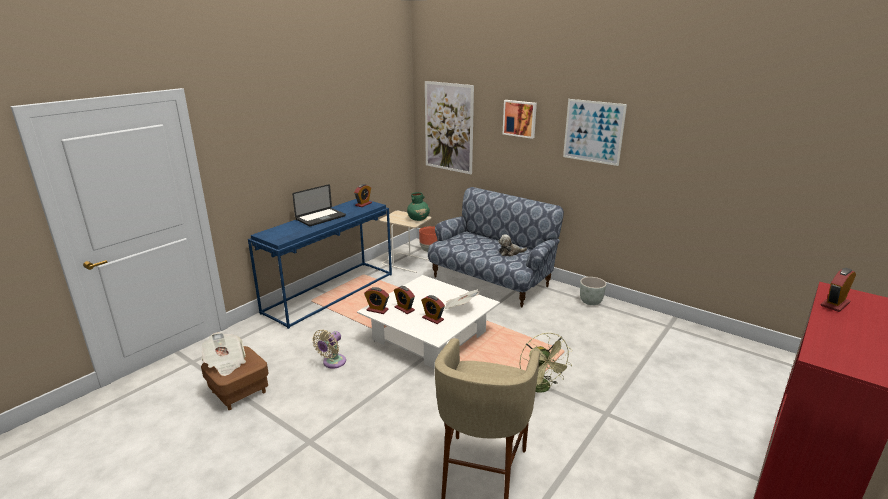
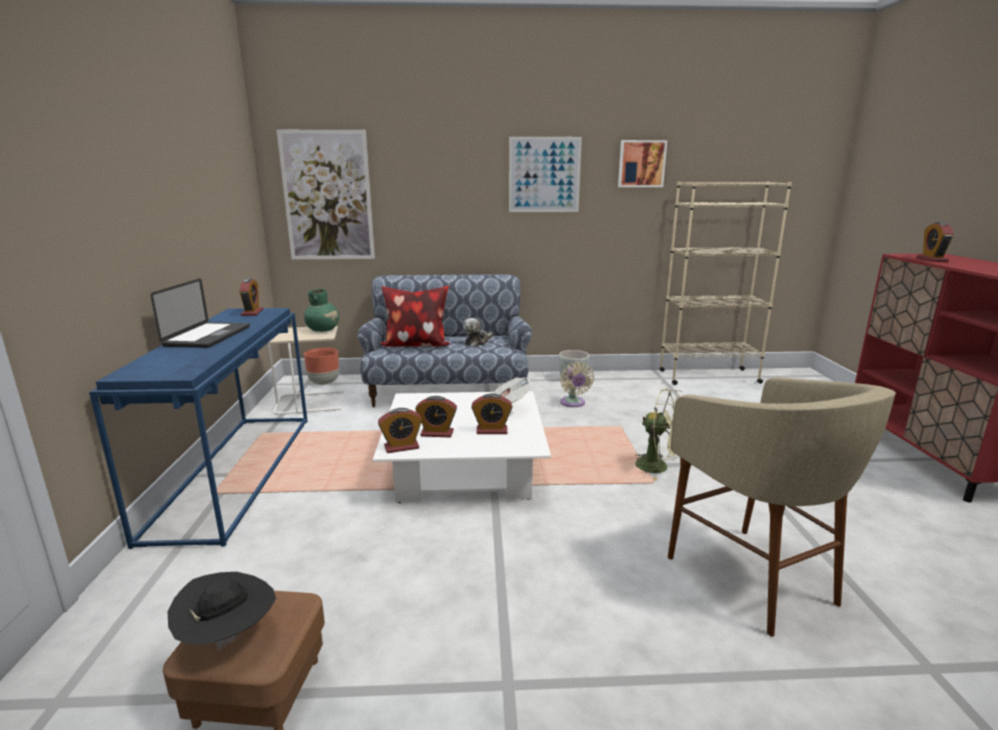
camera: 40 degrees left, 5 degrees down
(225, 363) = (229, 637): newspaper -> black hat
(332, 363) = (377, 557): beige fan -> beige fan (573, 403)
(469, 244) = (416, 345): none -> pillow
(520, 118) = (443, 170): picture -> picture (641, 164)
(716, 341) = (708, 377): none -> beige bookcase

